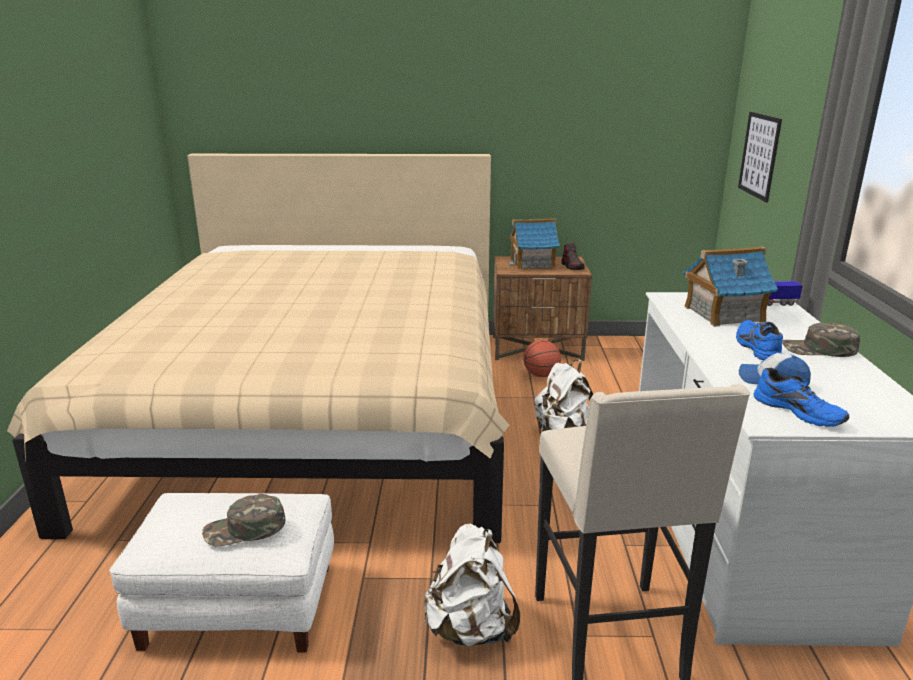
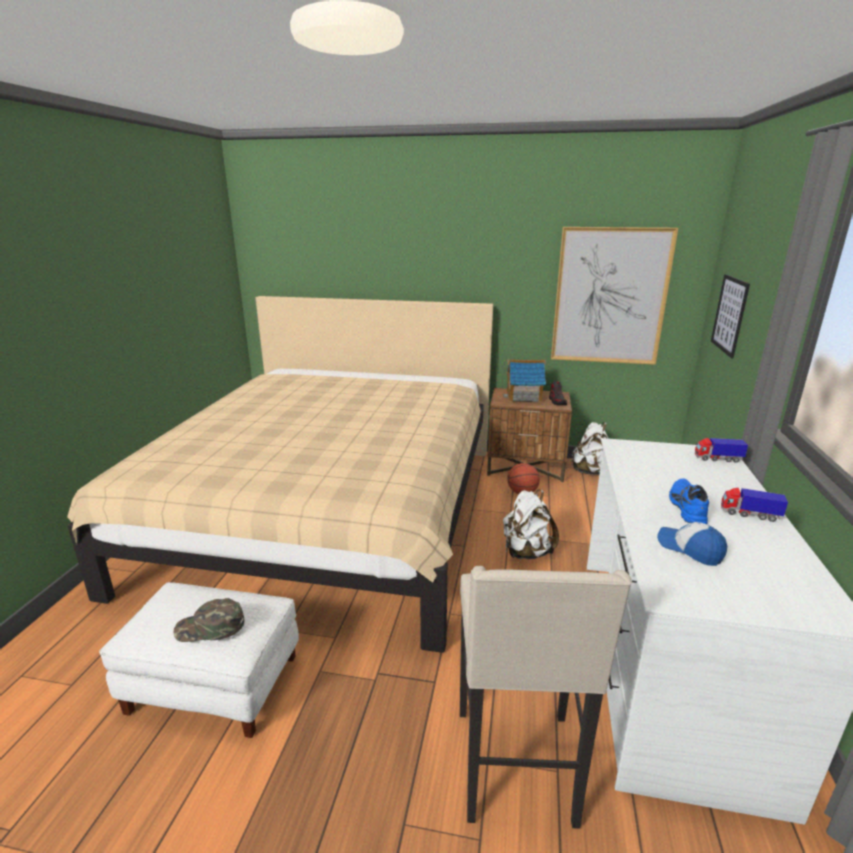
camera: 10 degrees right, 0 degrees up
(470, 628) = (394, 736): white backpack -> white backpack (590, 472)
(624, 142) = (610, 297): none -> picture
(723, 314) = (666, 467): toy house -> none
(799, 411) = (707, 586): blue shoe -> none
(819, 349) = (749, 514): green cap -> toy truck

